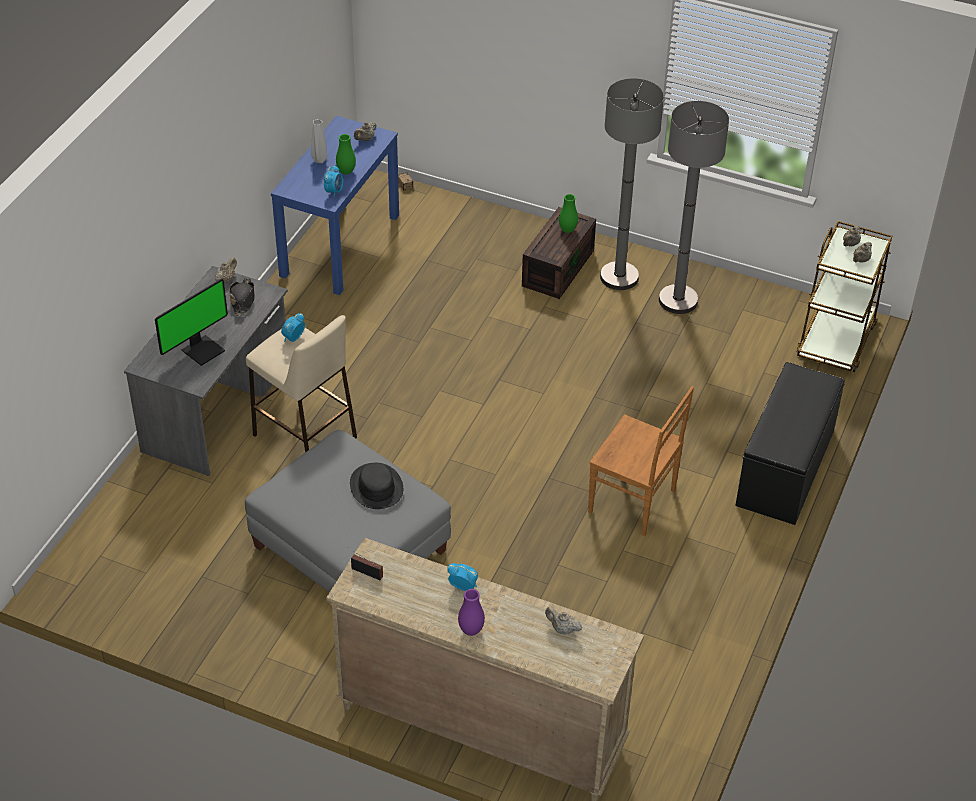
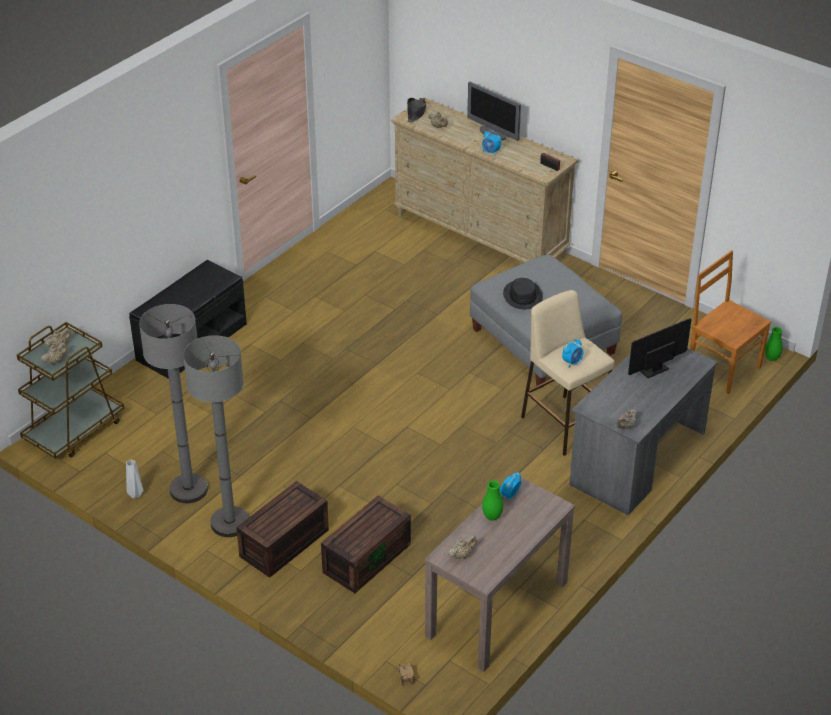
camera: 165 degrees left, 5 degrees down
(243, 300) = (612, 405): black hat -> black hat (416, 113)
(319, 160) = (517, 536): grey vase -> grey vase (136, 495)
(340, 245) = (497, 609): blue console table -> brown console table
(471, 630) = (493, 133): purple vase -> monitor
(475, 269) = (366, 557): none -> brown storage box
(567, 230) = (270, 520): green vase -> green vase (771, 358)
(634, 502) = (319, 337): brown chair -> brown chair (722, 368)

